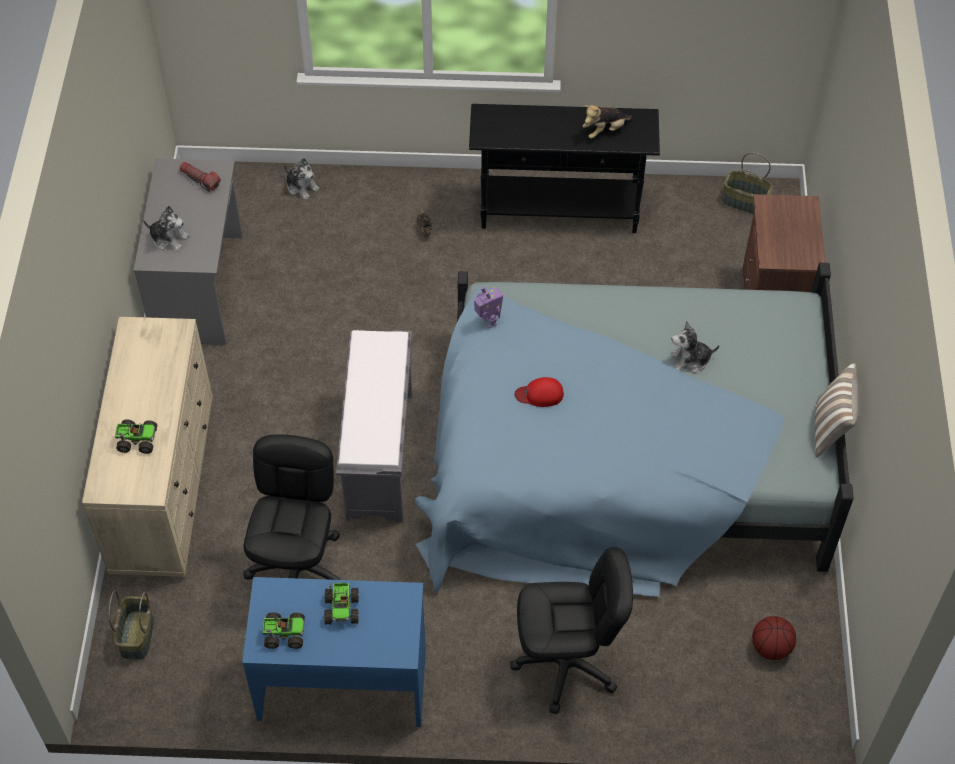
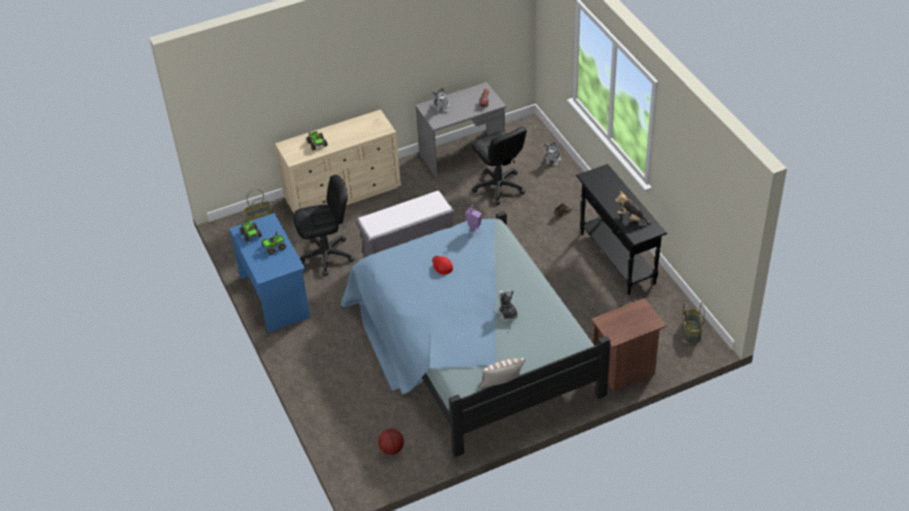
camera: 65 degrees right, 10 degrees down
(566, 664) = (332, 371): black office chair -> black office chair (499, 187)

